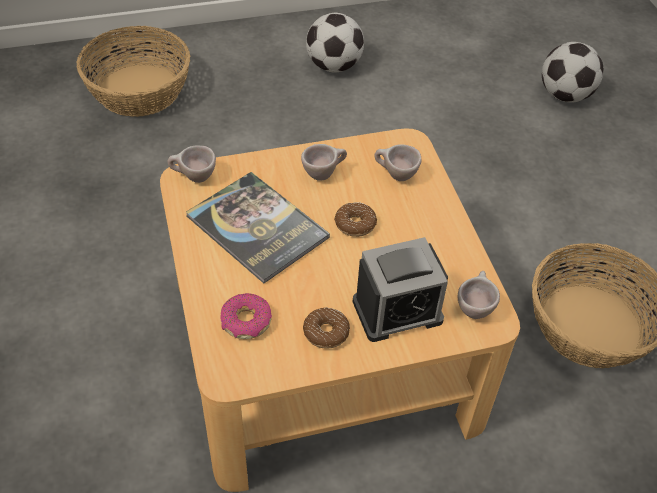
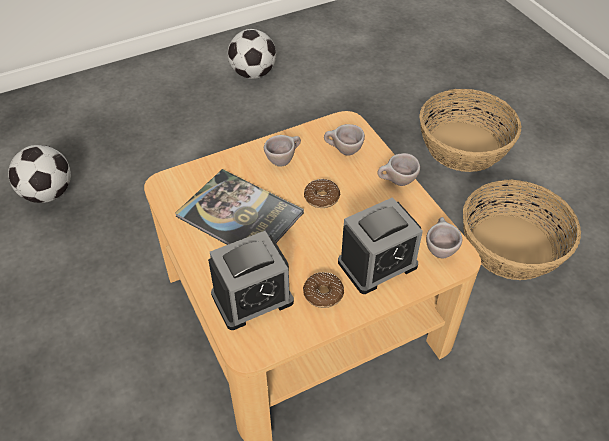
camera: 10 degrees left, 0 degrees up
(140, 90) = (95, 119): basket -> basket (464, 146)
(193, 178) = (173, 183): beige cup -> beige cup (396, 182)
(246, 322) = (252, 298): donut -> alarm clock
(564, 95) = (442, 68): football -> football (48, 193)

